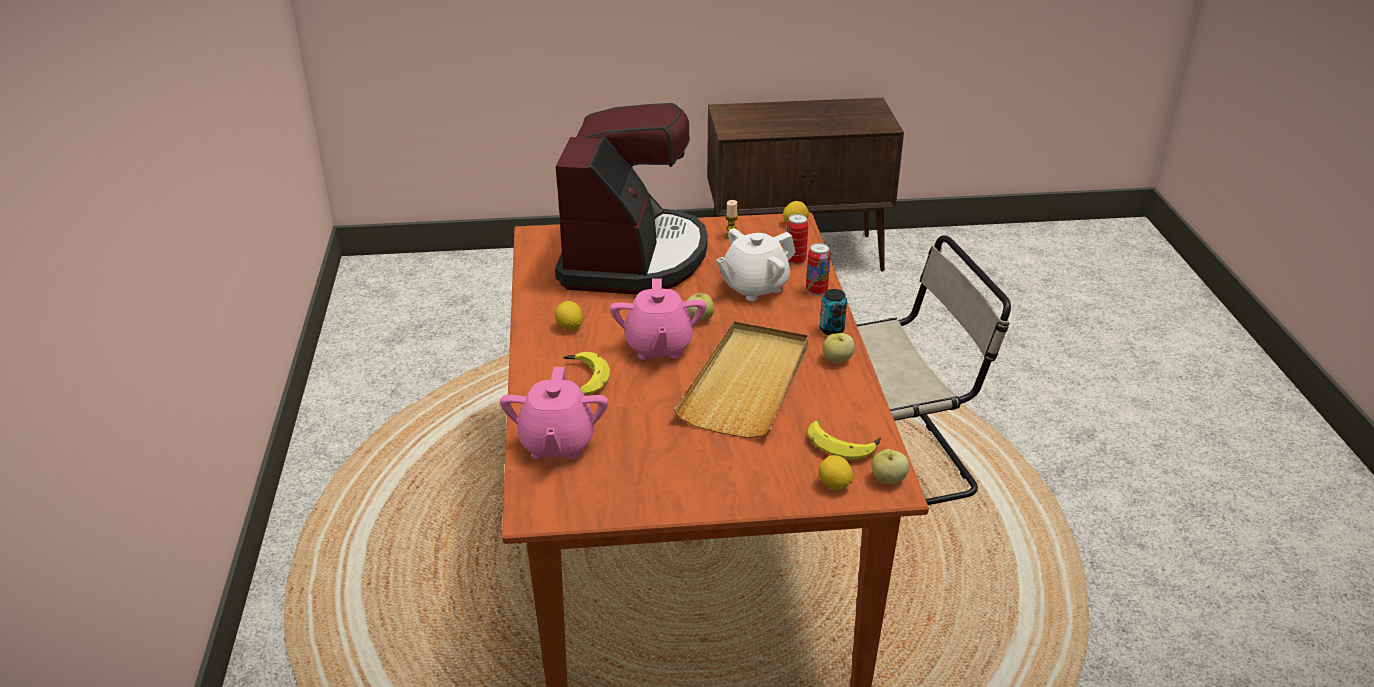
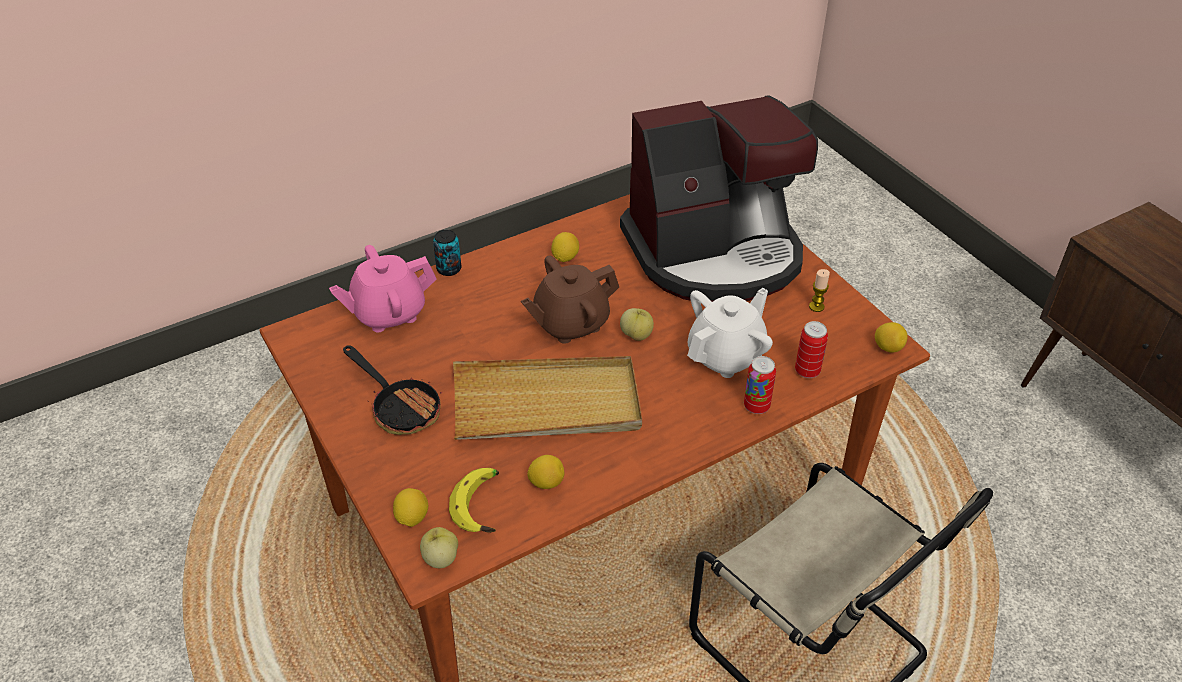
camera: 65 degrees right, 10 degrees up
(582, 380) = (488, 295): banana -> none
(658, 346) = (570, 323): pink teapot -> brown teapot
(694, 463) = (400, 407): none -> frying pan
(754, 287) = (726, 355): white teapot -> white teapot turned 105 degrees clockwise
(831, 330) = (687, 440): can -> can (449, 269)
(835, 405) = (546, 482): none -> lemon
(837, 360) = (630, 461): apple -> none

